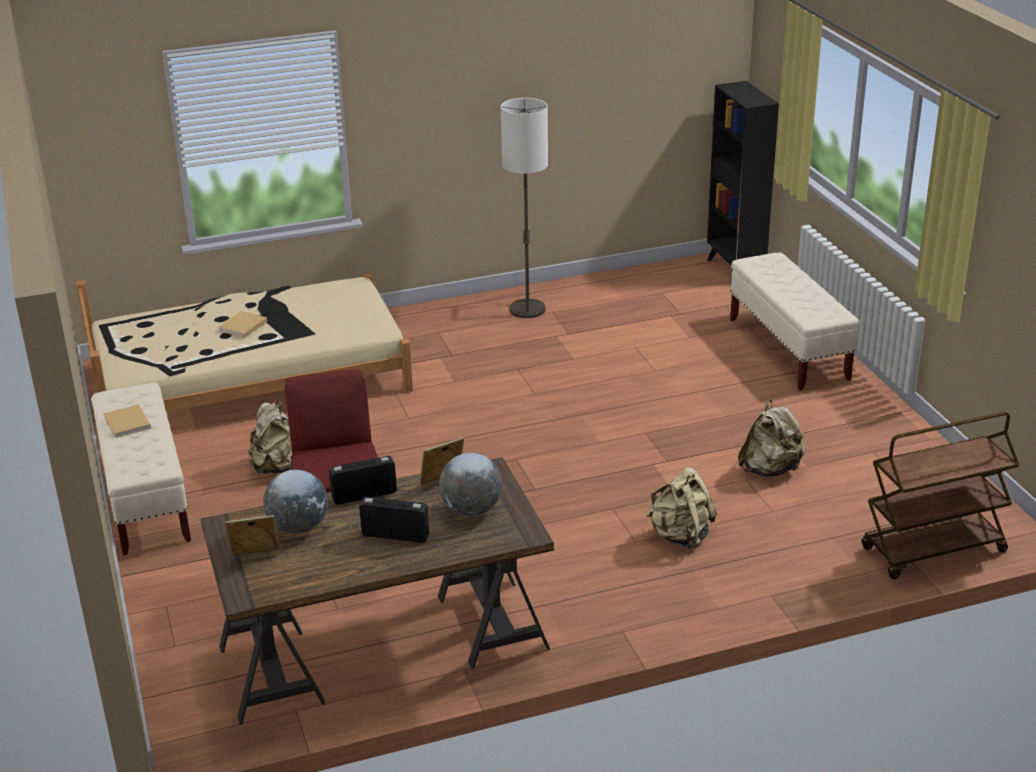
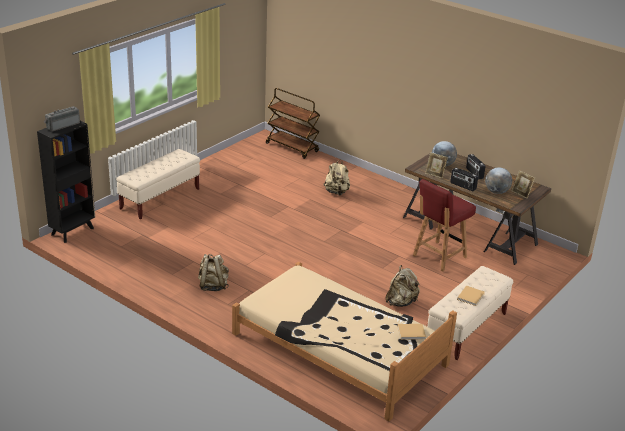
camera: 125 degrees left, 0 degrees up
(242, 327) = (344, 315): beige book -> beige book (412, 332)
(527, 310) = (176, 283): floor lamp -> none
(752, 94) = (62, 125): none -> radio
(770, 469) = (271, 184): beige backpack -> beige backpack (213, 286)

